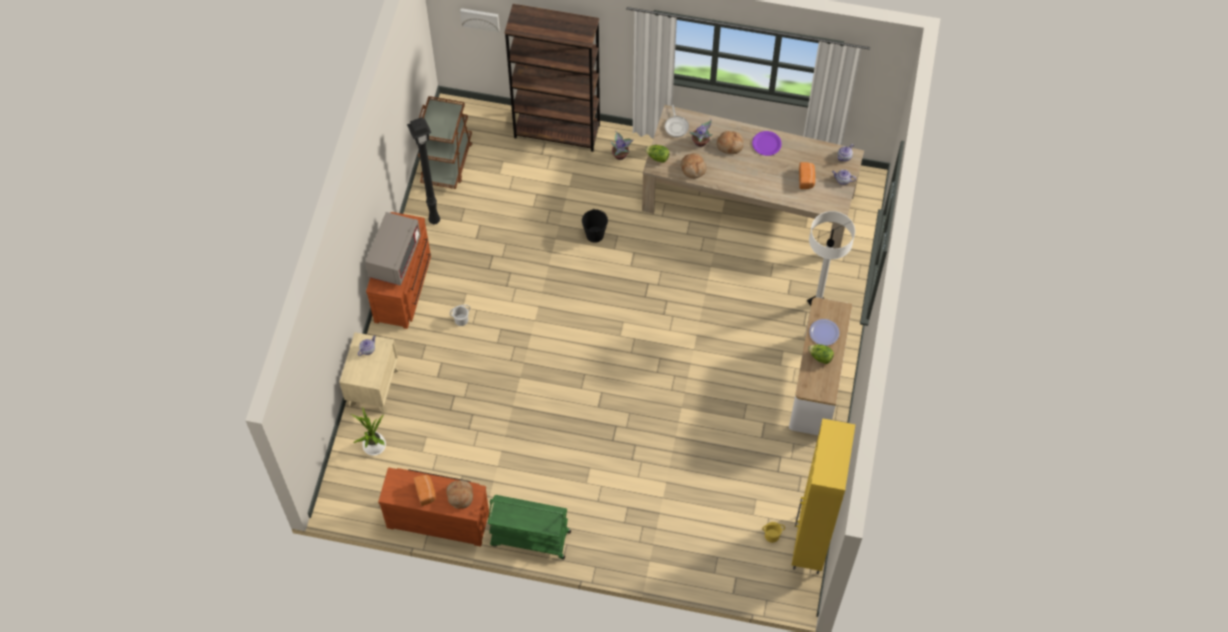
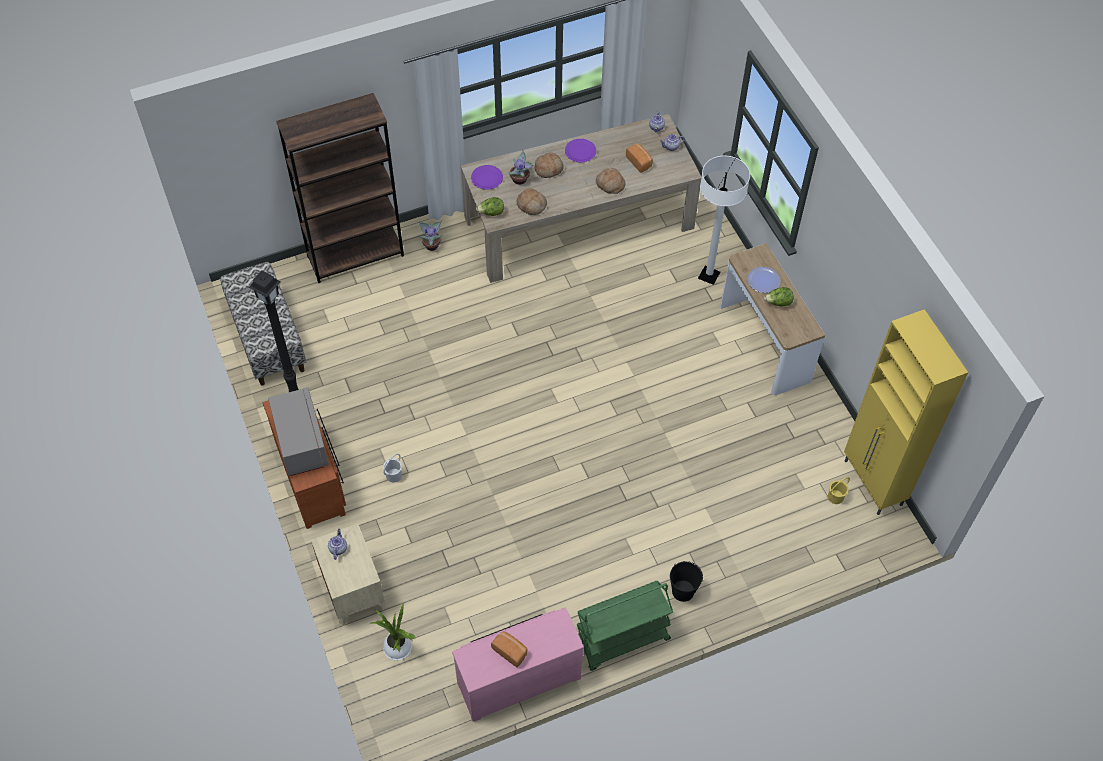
camera: 35 degrees left, 5 degrees down
(438, 518) = (517, 678): brown dresser -> pink dresser
(447, 161) = (267, 339): brown cart -> bench
(460, 495) = (547, 632): bread -> bread (610, 184)
(480, 18) = (241, 161): picture -> none
(594, 234) = (463, 327): black bucket -> black bucket (683, 591)
(676, 126) = (487, 178): frying pan -> purple plate

